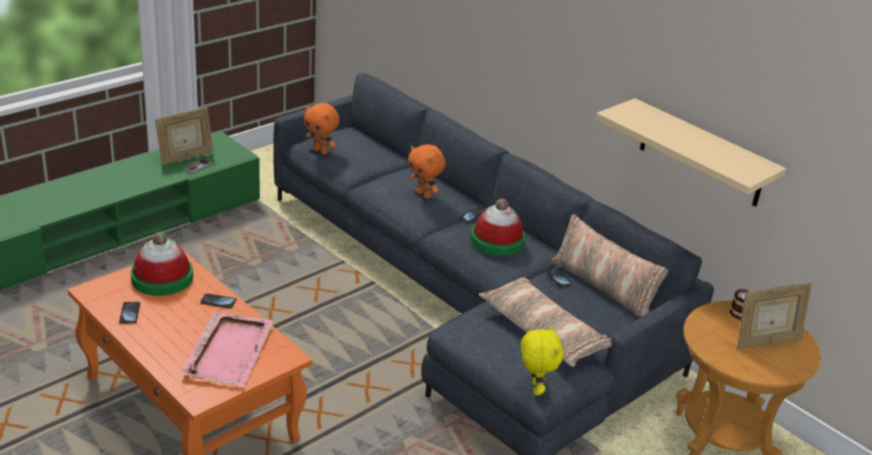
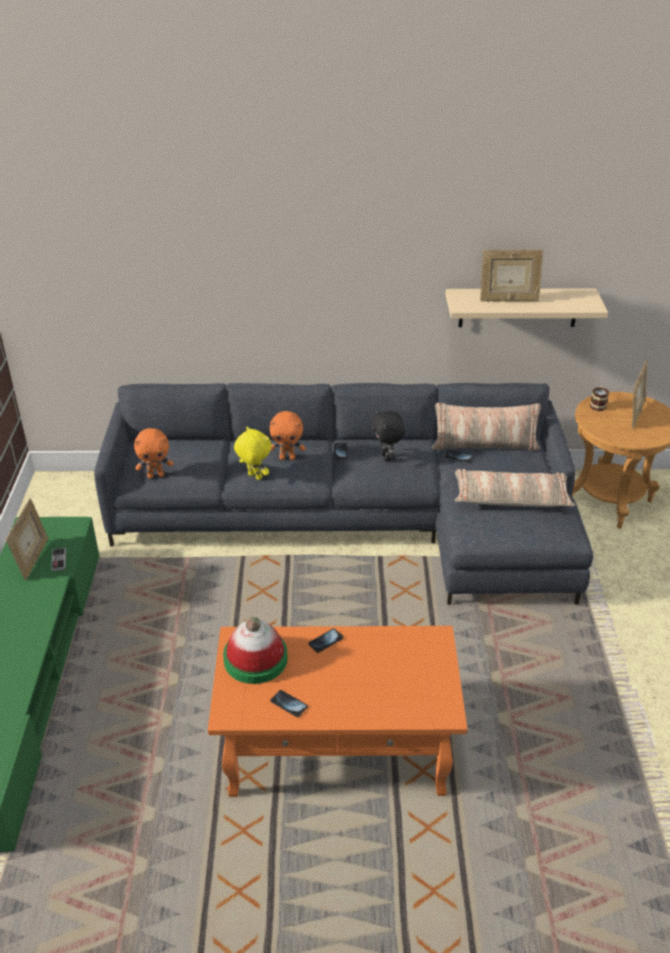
camera: 45 degrees left, 5 degrees up
(229, 350) = (400, 667): pink tray -> none
(497, 240) = (387, 457): hat -> black plush toy
(534, 389) = (566, 537): yellow plush toy -> yellow plush toy (254, 477)
(671, 131) = (508, 300): none -> picture frame

